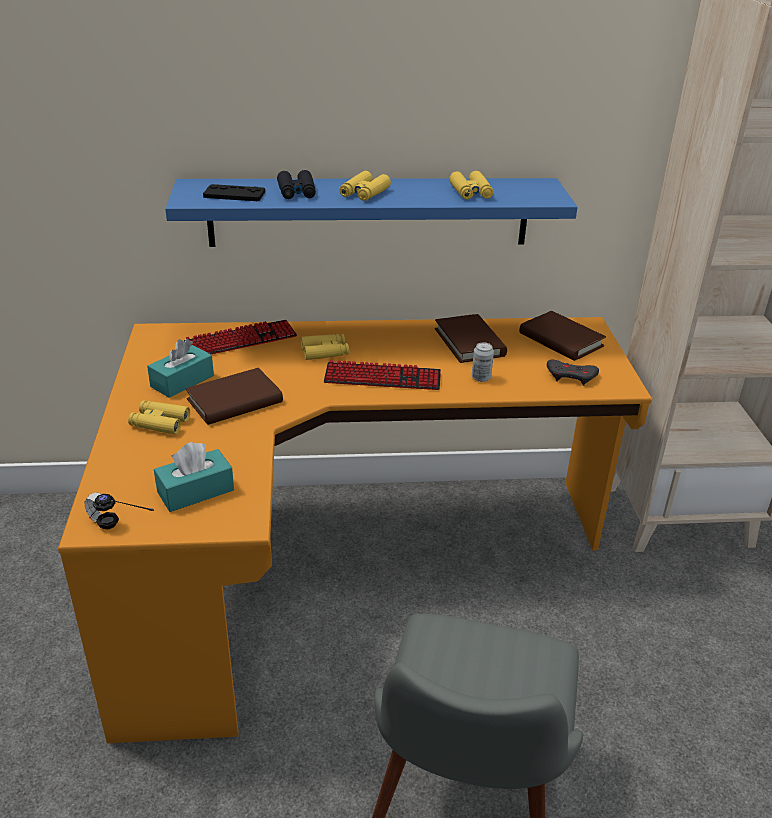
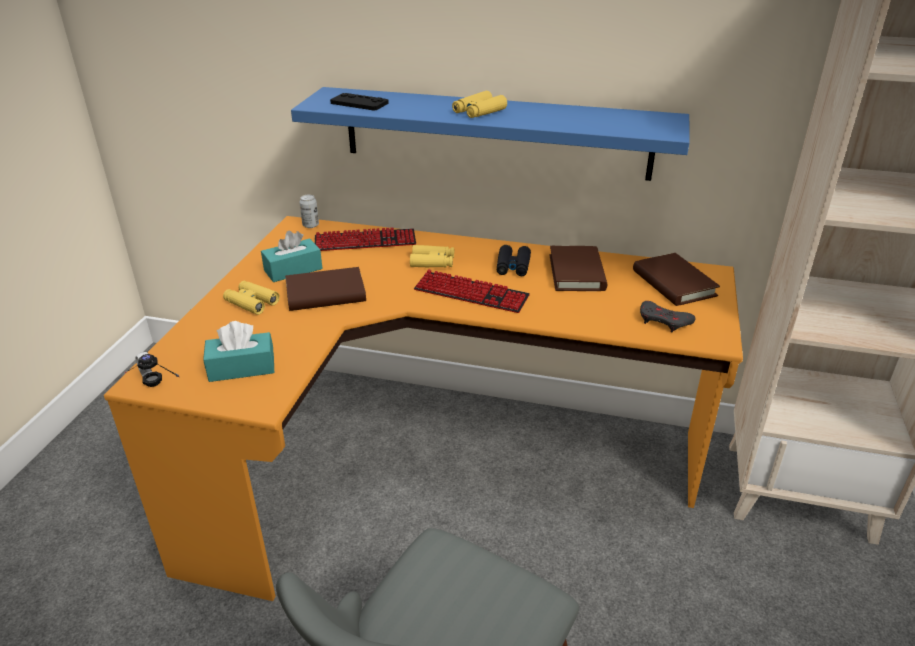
camera: 20 degrees right, 0 degrees up
(296, 192) = (416, 105): black binoculars -> black binoculars (513, 266)
(471, 192) = (585, 119): yellow binoculars -> none
(481, 378) = (568, 308): can -> can (310, 225)

